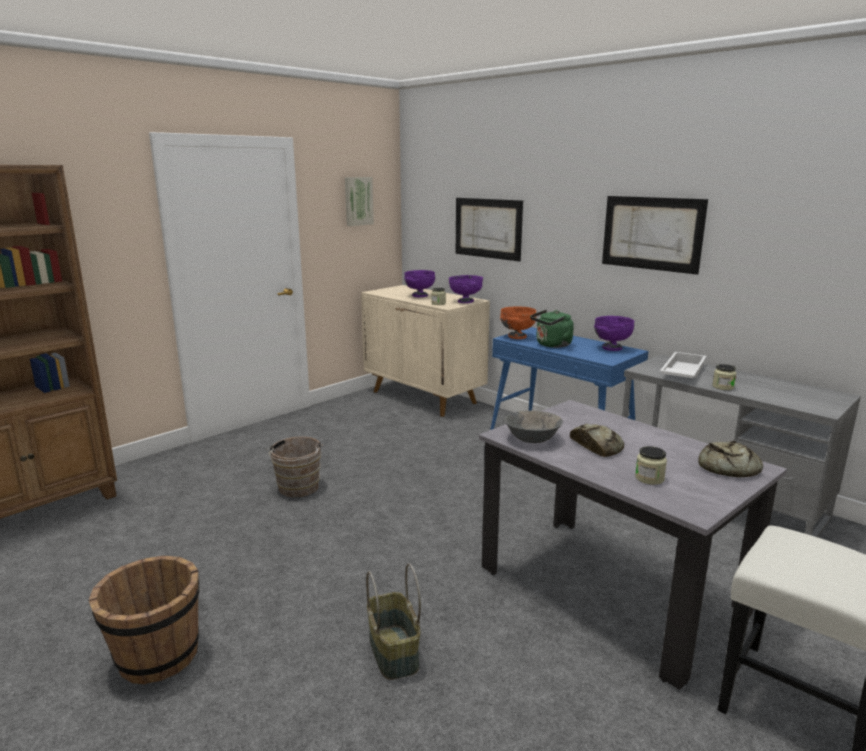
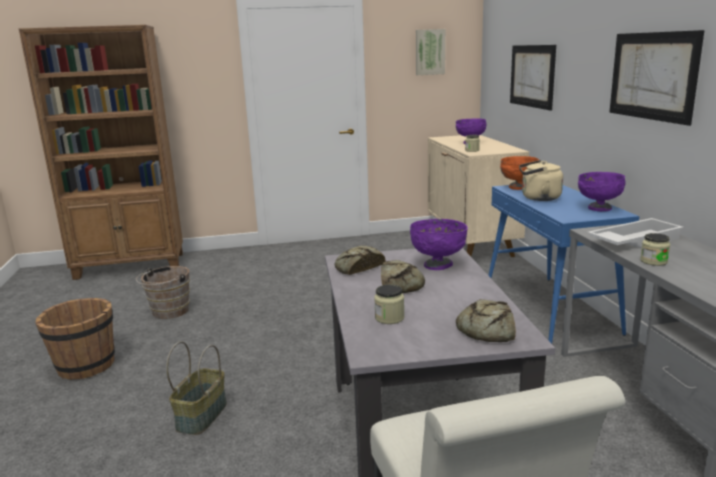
camera: 35 degrees right, 0 degrees up
(298, 489) = (284, 291): brown bucket -> brown bucket (168, 312)
(465, 301) = (501, 150): purple bowl -> purple bowl (438, 265)
(533, 439) = (358, 267): grey bowl -> bread
(552, 345) = (538, 198): green kettle -> beige kettle

